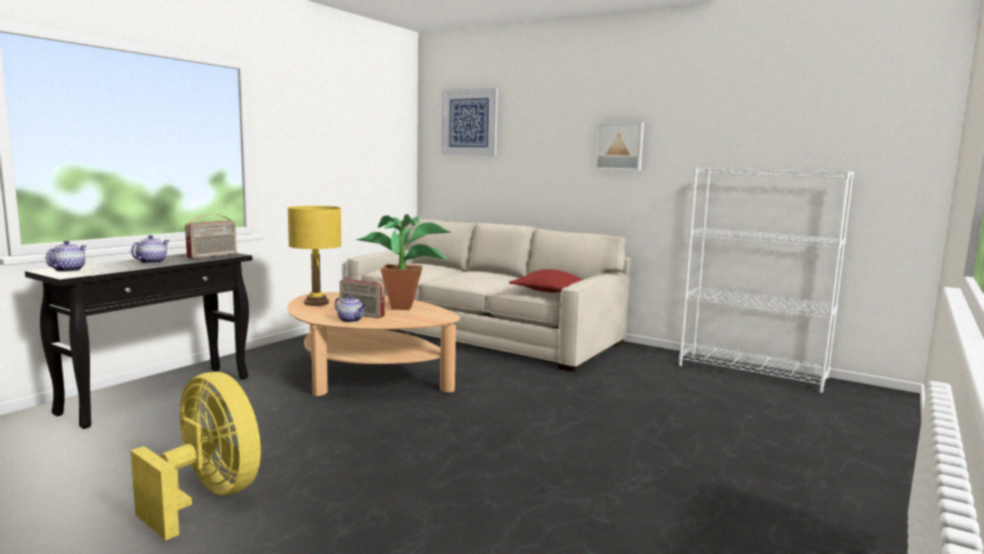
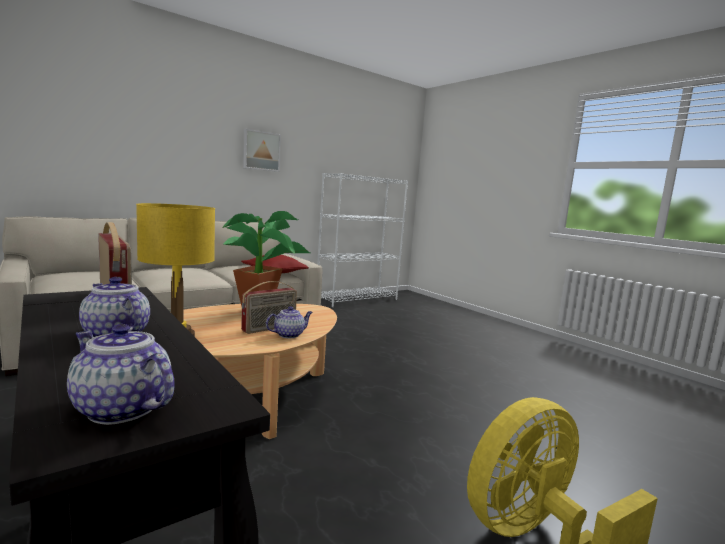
camera: 70 degrees left, 0 degrees up
(469, 122) = (87, 102): picture -> none

